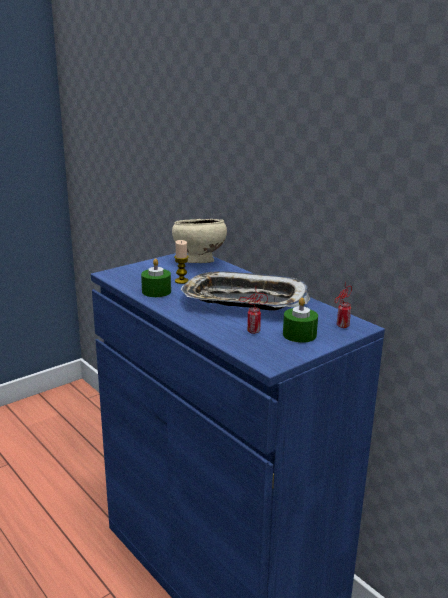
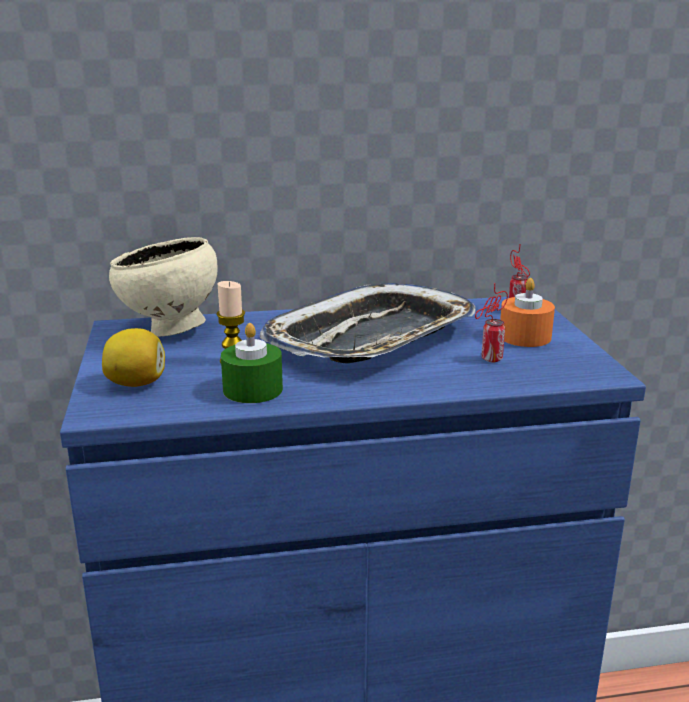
camera: 60 degrees left, 0 degrees up
(140, 272) = (136, 383): none -> lemon
(299, 334) = (525, 337): green candle -> orange candle

